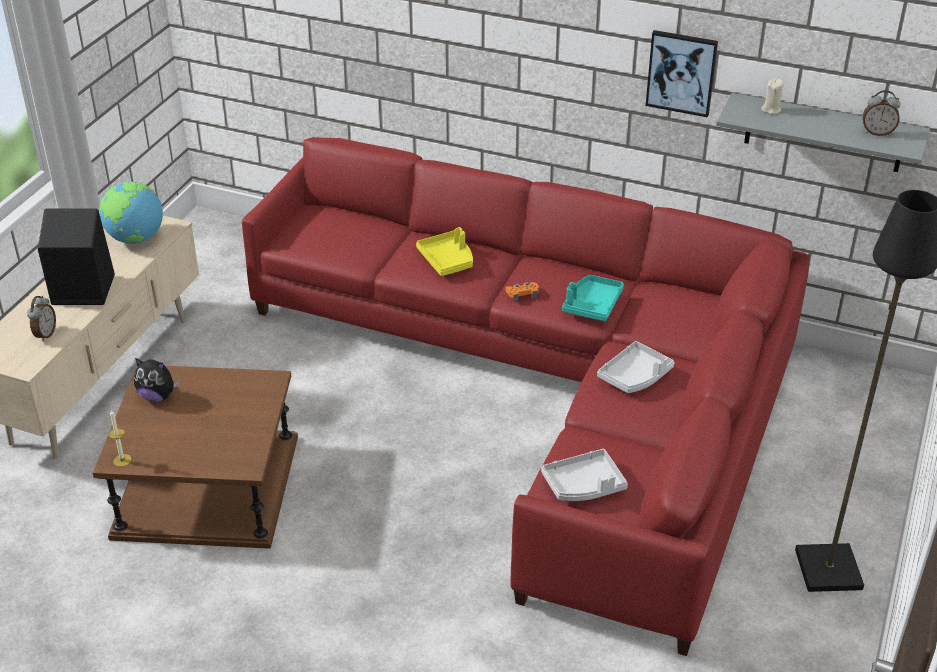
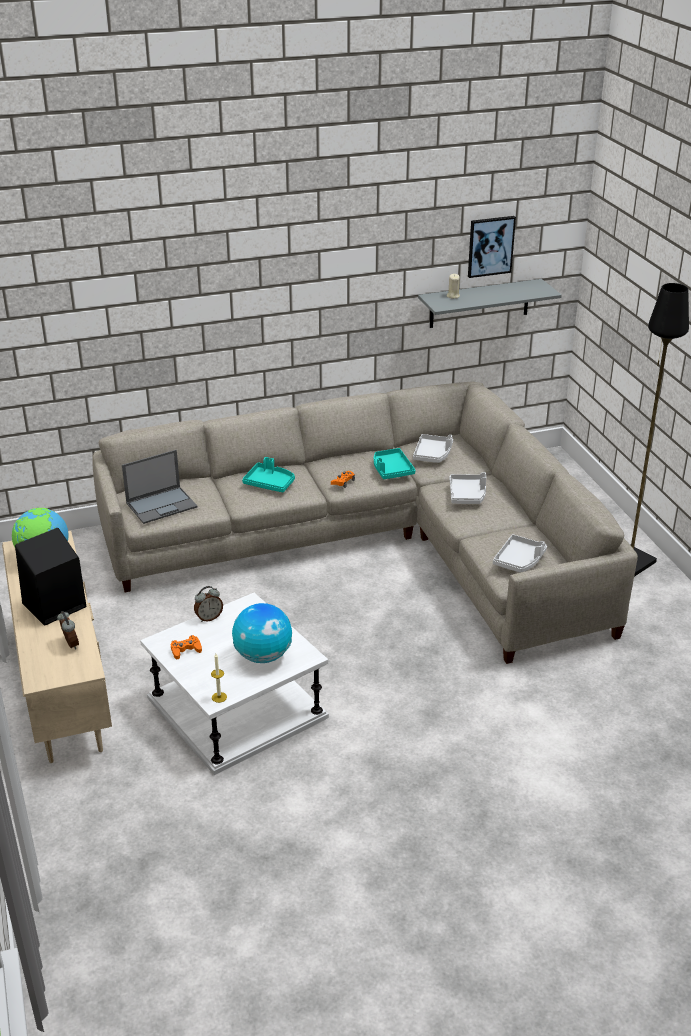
camera: 40 degrees left, 5 degrees down
(158, 396) = (186, 650): plush toy -> orange game controller
(207, 486) = (237, 707): brown side table -> white side table
(210, 442) = (263, 656): none -> globe
(320, 235) = (162, 505): none -> laptop
(447, 260) = (270, 483): yellow tray -> turquoise tray
(552, 389) = (376, 544): red sofa -> grey sofa
(665, 308) = (433, 454): none -> grey tray
(681, 72) = (383, 291): picture -> picture (490, 246)
(877, 133) = (522, 289): alarm clock -> alarm clock (209, 618)

